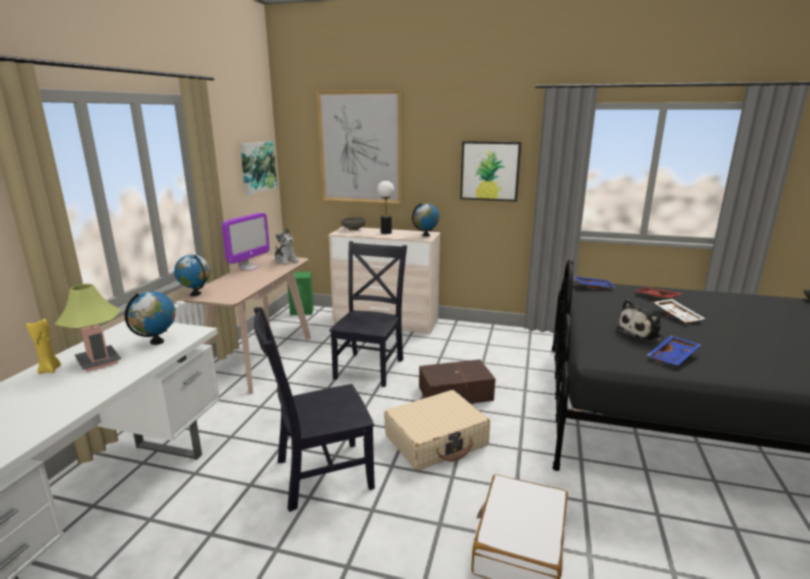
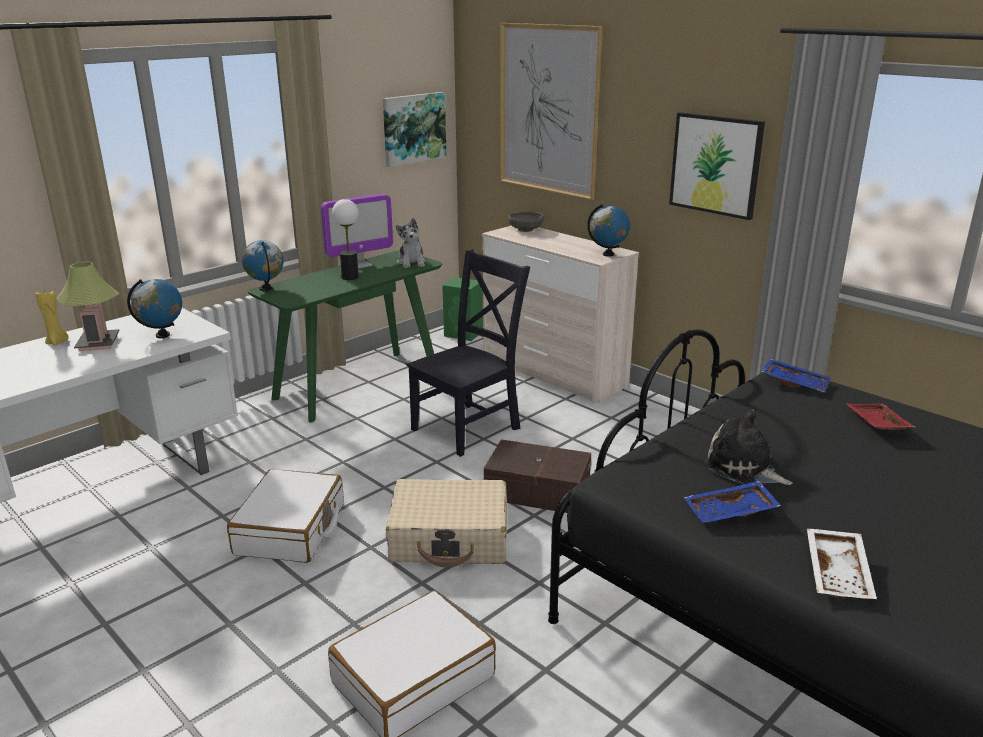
camera: 30 degrees right, 5 degrees up
(260, 359) = (357, 384): beige console table -> green console table
(319, 475) = (291, 529): black chair -> white suitcase
(386, 232) = (560, 241): table lamp -> table lamp (350, 277)
(641, 333) = (744, 468): plush toy -> plush toy turned 45 degrees clockwise
(678, 316) = (857, 460): white tray -> white tray (839, 573)

